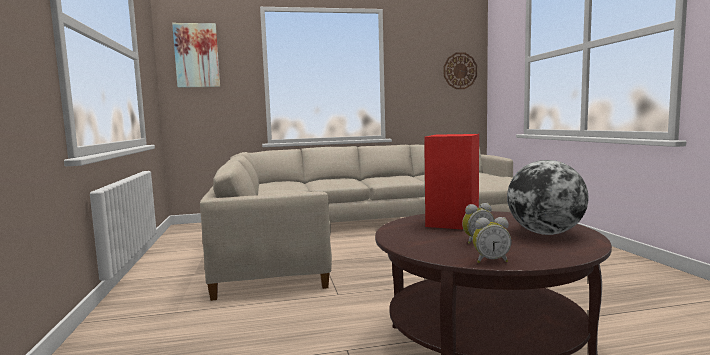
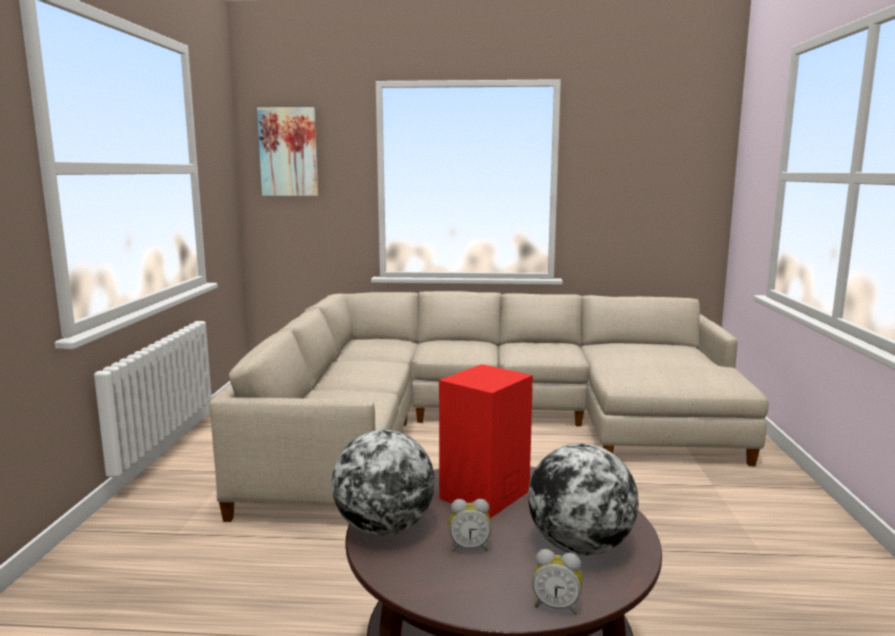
camera: 15 degrees right, 5 degrees up
(407, 241) = (384, 528): none -> globe
(460, 71) = (685, 177): wall clock -> none
(490, 261) = (439, 597): alarm clock -> alarm clock (556, 606)

